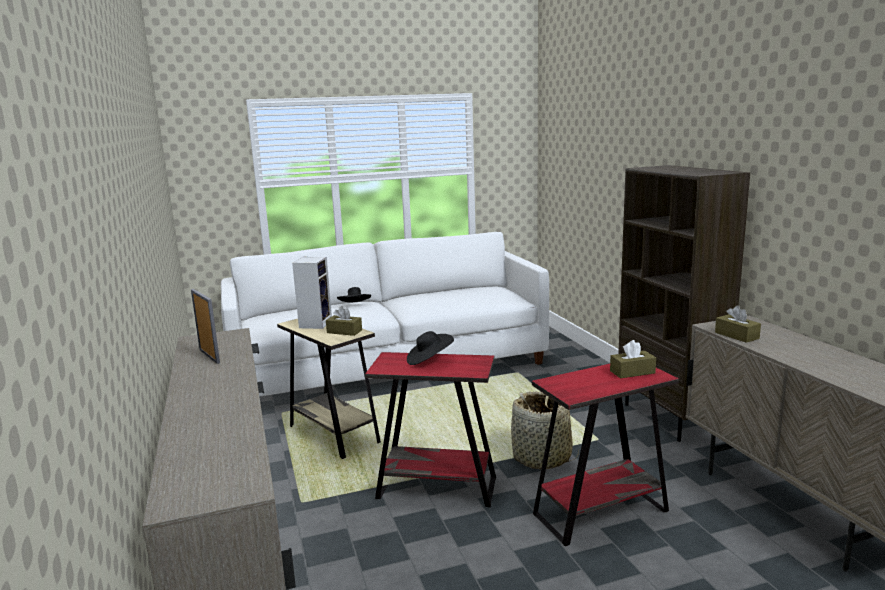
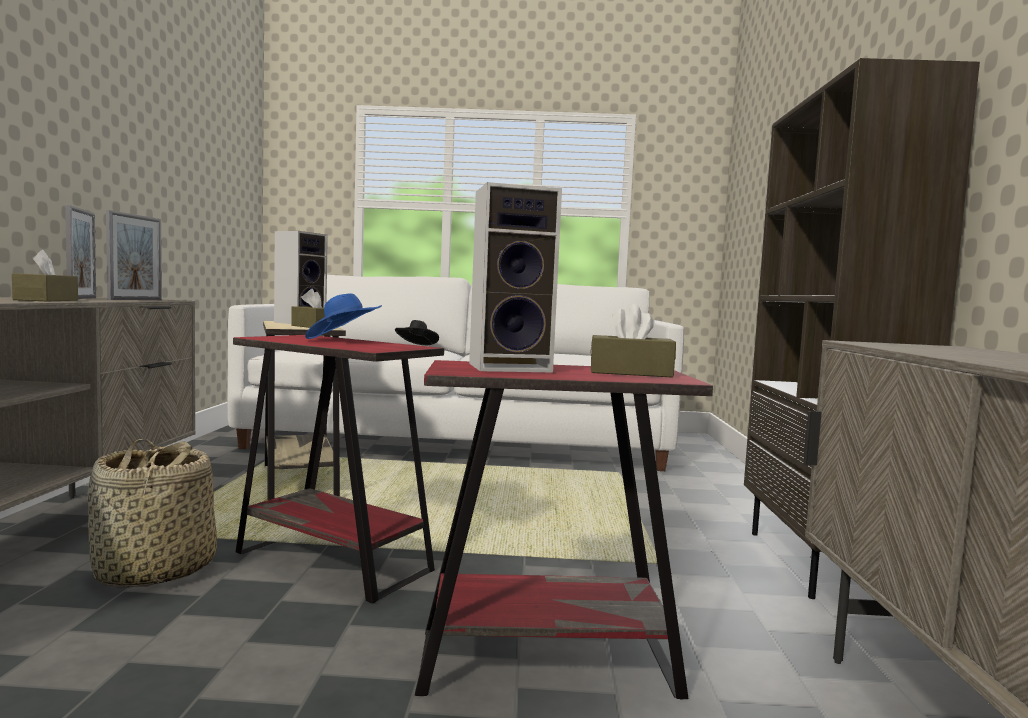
camera: 20 degrees right, 10 degrees down
(235, 345) = (136, 300): none -> picture frame
(429, 360) = (343, 340): black hat -> blue hat
(542, 458) = (538, 564): basket -> basket (154, 571)
(582, 382) = (512, 367): none -> speaker
(736, 335) = (899, 347): brown tissue box -> brown tissue box (46, 300)

